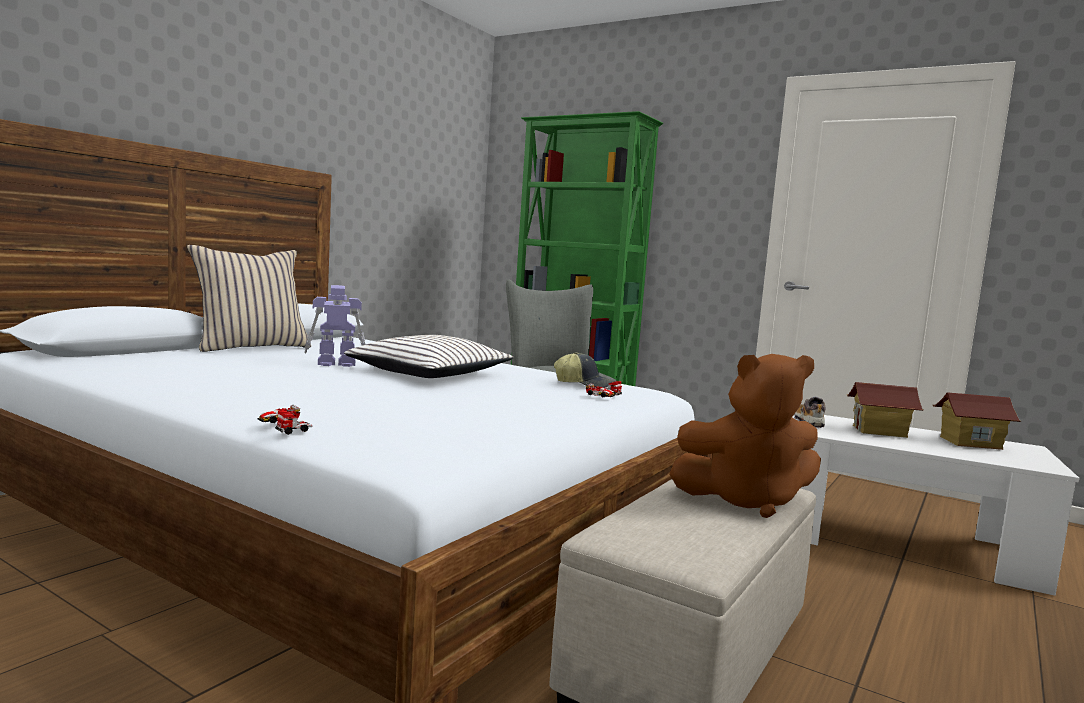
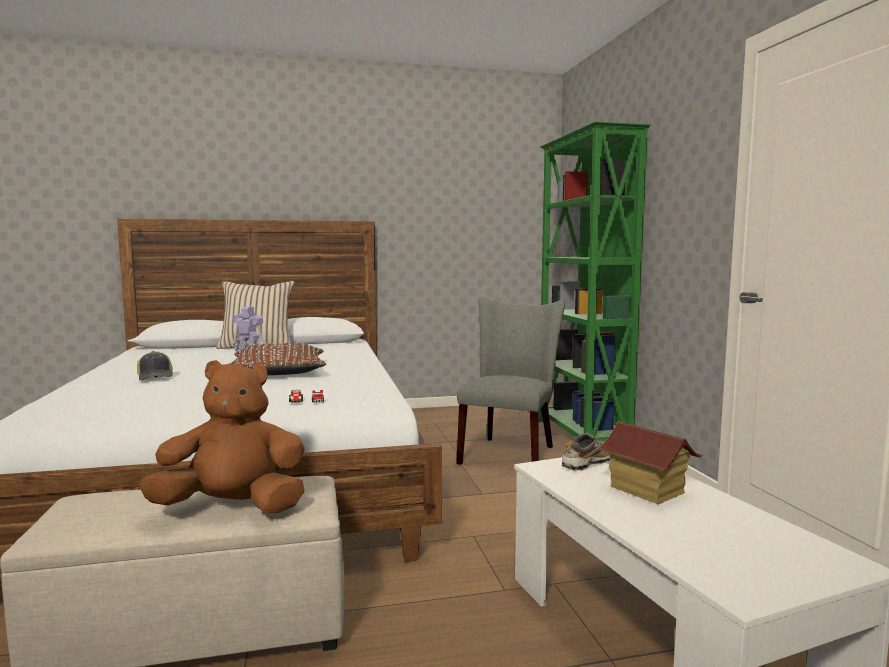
camera: 45 degrees right, 0 degrees up
(284, 427) = (50, 395): toy car -> none
(429, 373) = (278, 372): white pillow -> brown pillow
(584, 384) = (343, 391): cap -> cap (156, 377)
(746, 501) = (233, 508): brown plush toy -> brown plush toy turned 135 degrees clockwise
(970, 443) = (743, 533): toy house -> none

